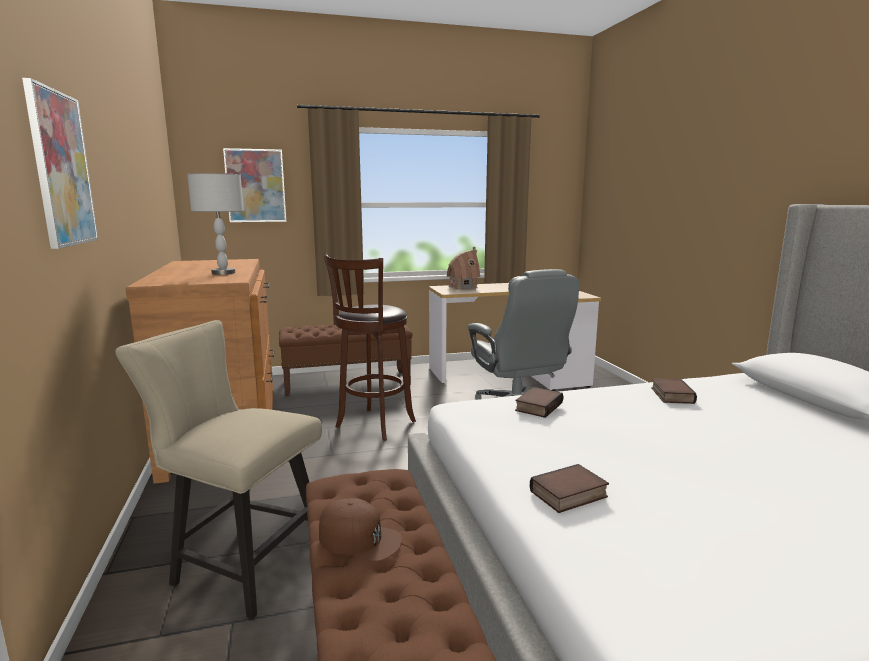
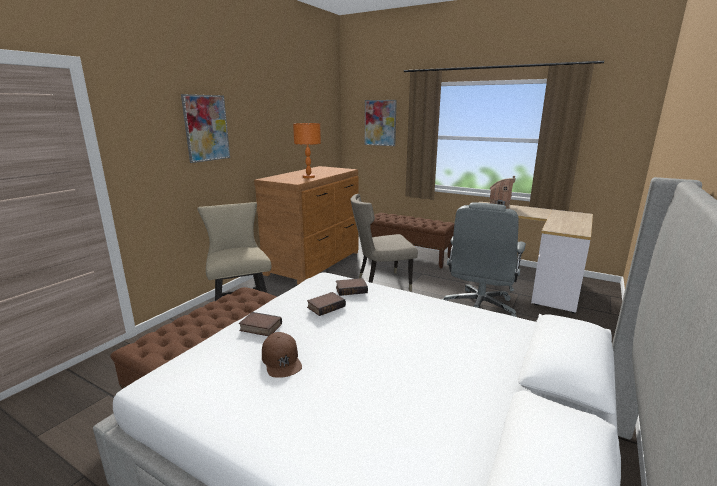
camera: 45 degrees right, 5 degrees up
(223, 273) = (308, 177): grey table lamp -> orange table lamp
(360, 539) = (208, 312): brown cap -> brown cap (281, 360)
(373, 425) = (381, 283): brown stool -> beige chair
(670, 395) = (449, 316): book -> book (326, 306)

